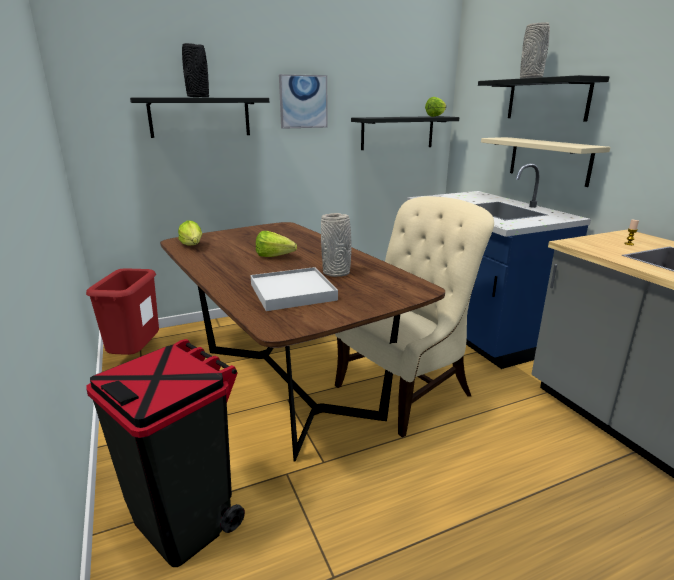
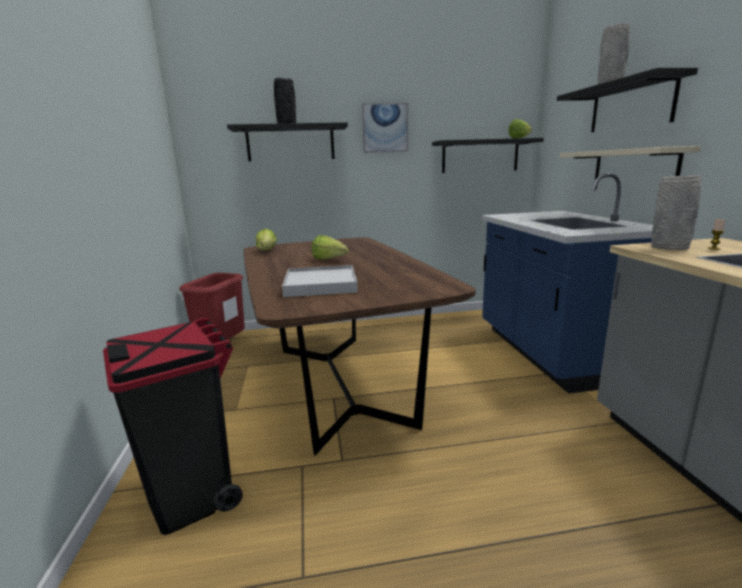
camera: 15 degrees right, 5 degrees down
(337, 273) = (376, 272): grey vase -> grey vase (670, 248)
(405, 390) = (452, 403): beige chair -> none

